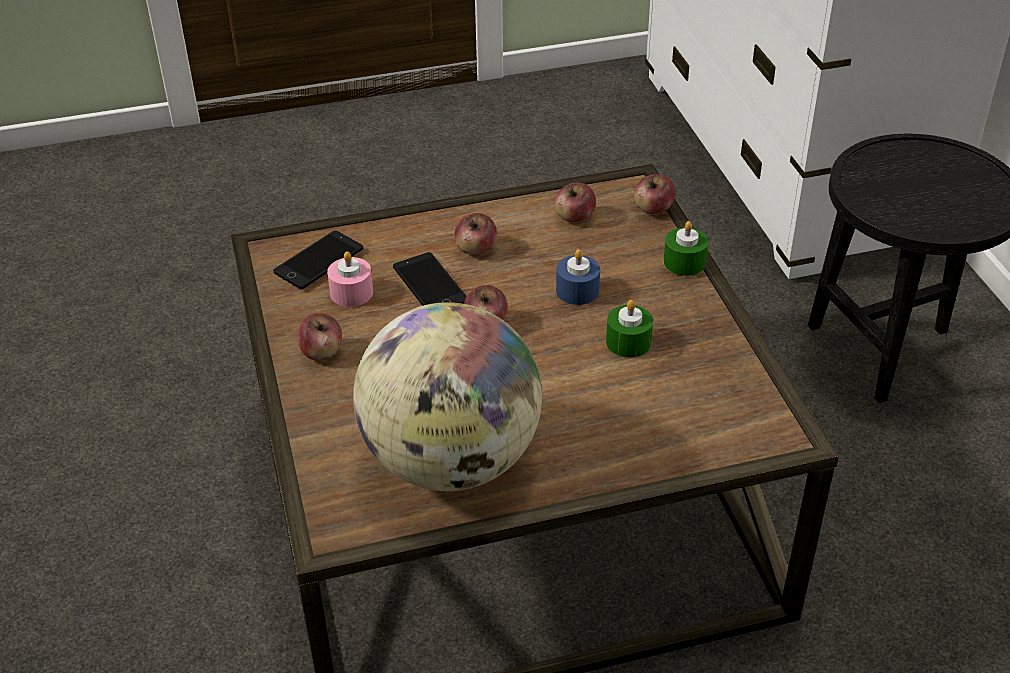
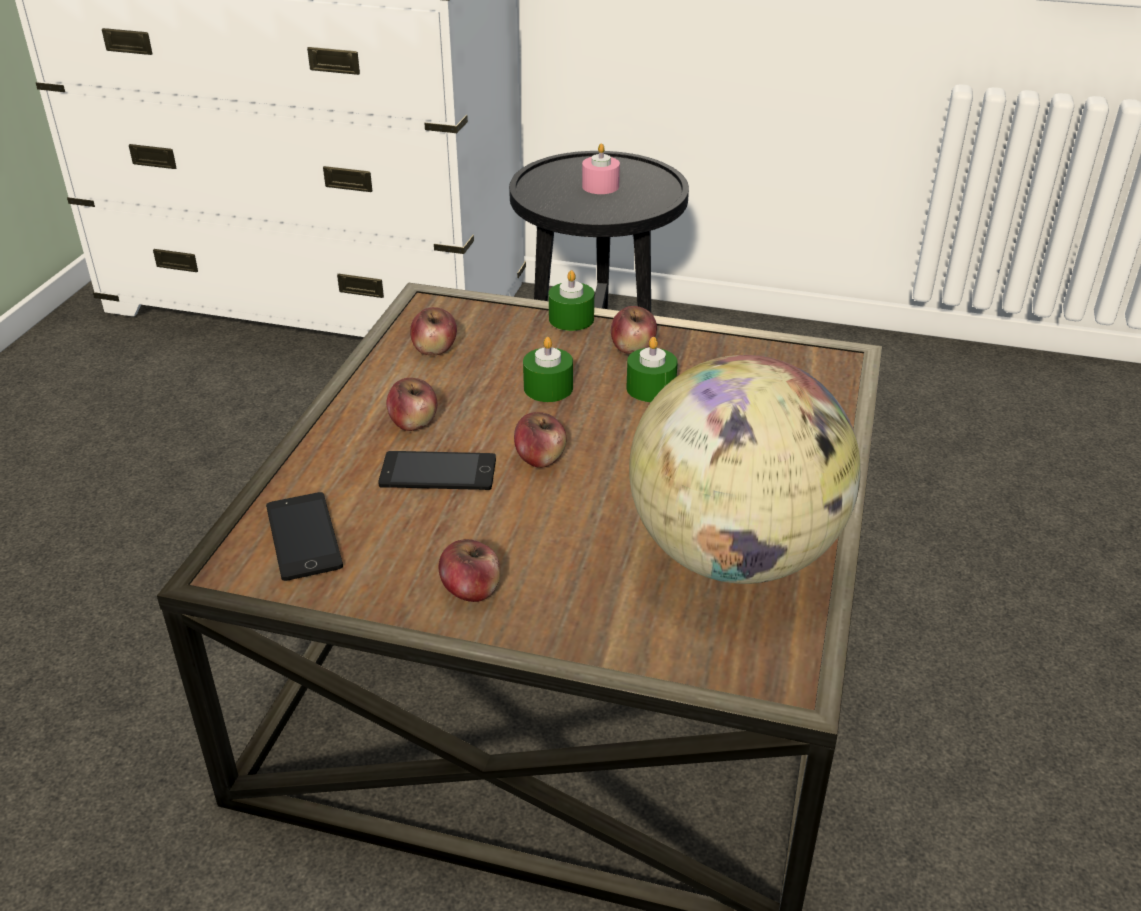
camera: 60 degrees left, 5 degrees down
(351, 292) = (389, 532): pink candle -> pink candle (600, 186)
(577, 290) = (548, 388): blue candle -> green candle
(653, 209) = (476, 305): apple -> apple (633, 348)

